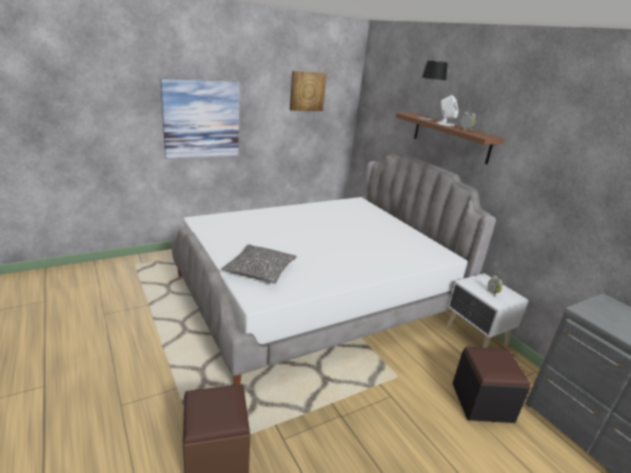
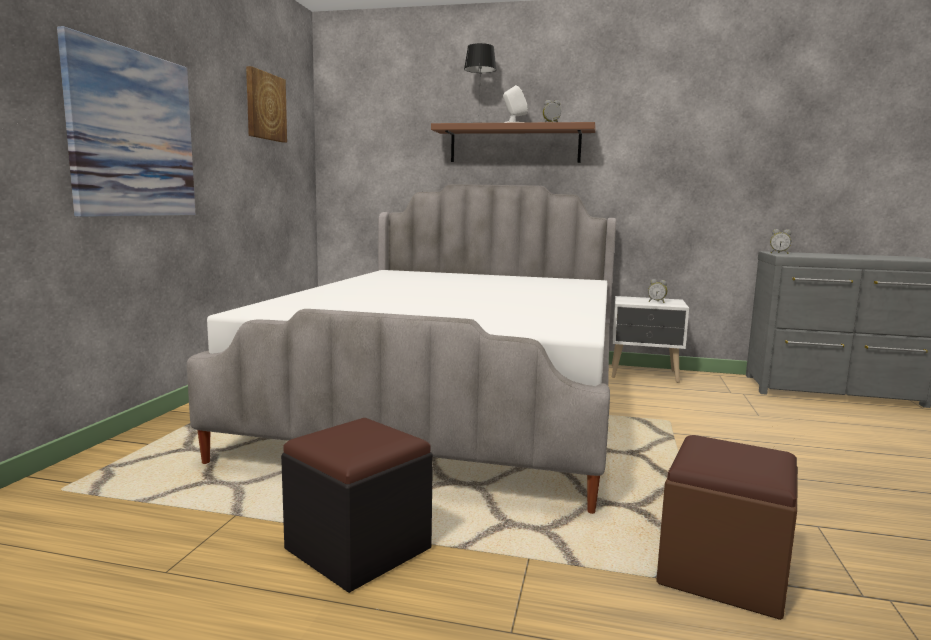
camera: 45 degrees left, 15 degrees down
(260, 271) = (492, 320): pillow -> none
(482, 402) = (745, 406): black ottoman -> black ottoman (358, 549)
(598, 305) = (779, 253): none -> alarm clock

